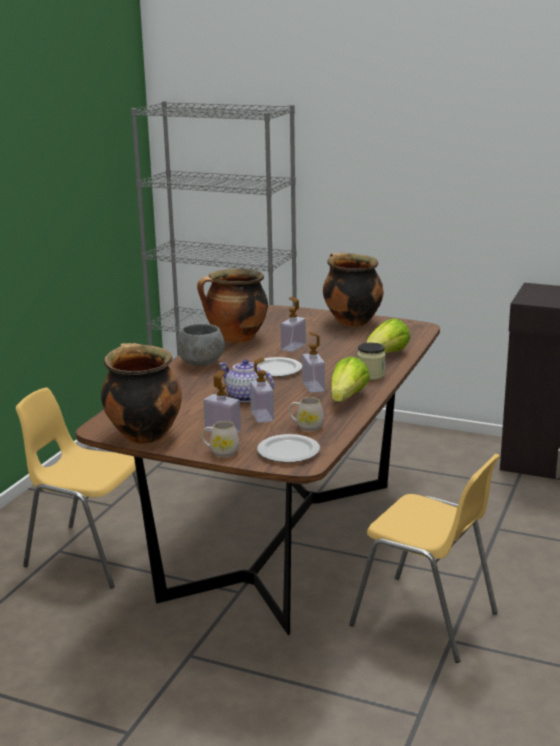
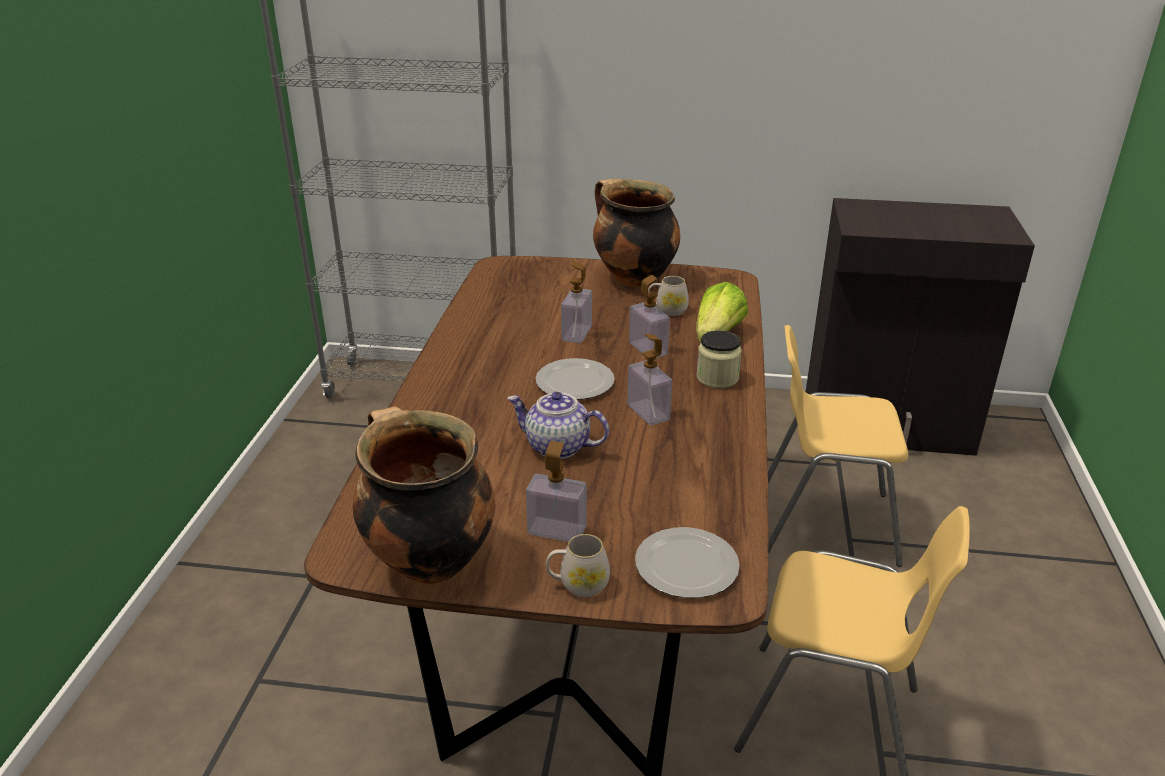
camera: 15 degrees left, 10 degrees up
(90, 554) = (309, 678): yellow chair -> yellow chair (825, 523)
(201, 363) = (453, 381): grey bowl -> none
(236, 339) = (484, 326): cooking pot -> none
(262, 416) = (603, 487): soap dispenser -> soap dispenser (648, 349)
(306, 426) = (684, 502): white mug -> white mug (667, 310)
(347, 398) = (711, 430): lettuce -> none

